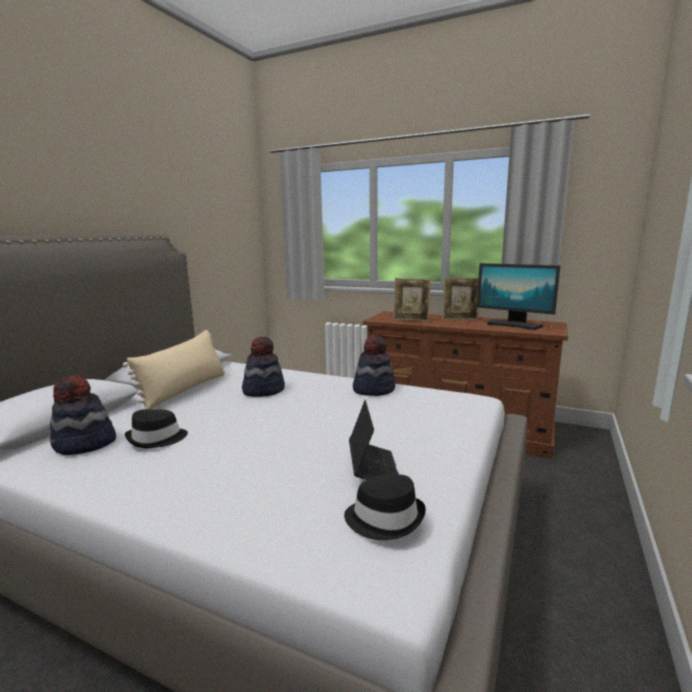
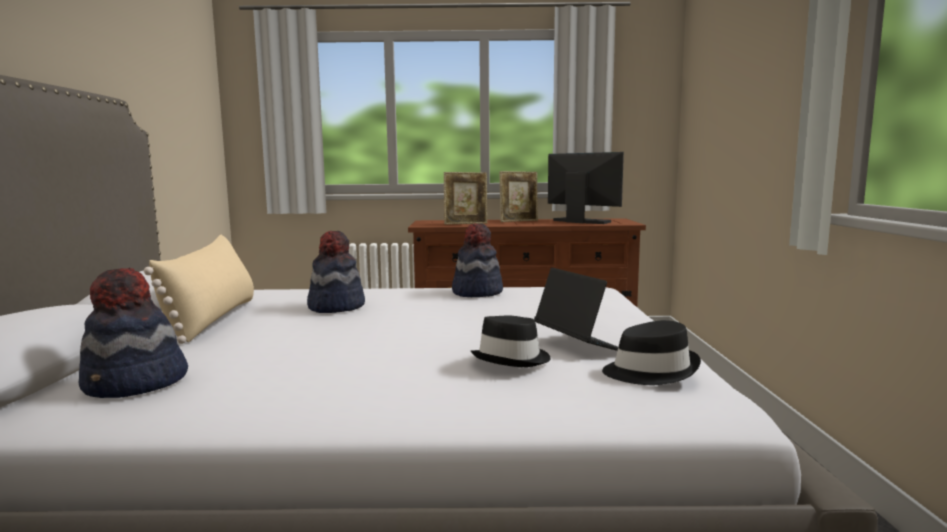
camera: 25 degrees left, 5 degrees down
(157, 439) = (255, 362): black hat -> black hat (513, 358)
(513, 325) = (581, 221): monitor -> monitor turned 150 degrees counterclockwise

